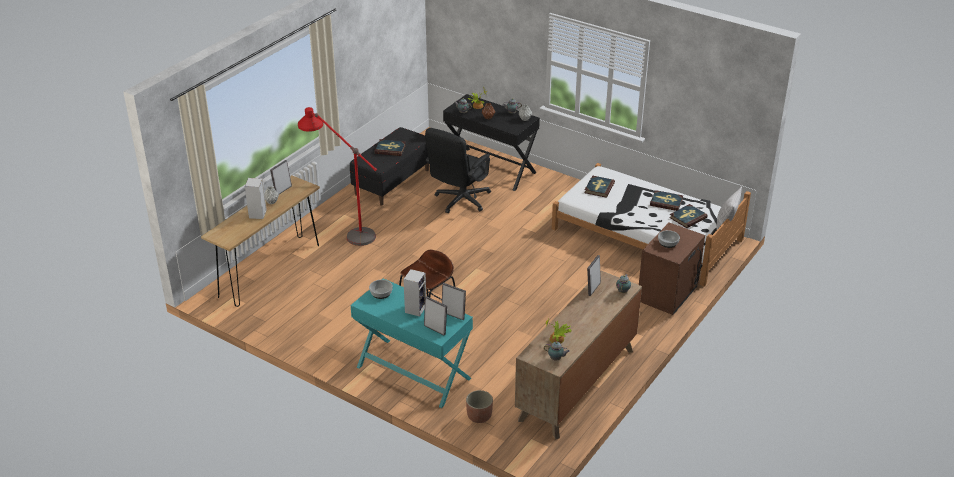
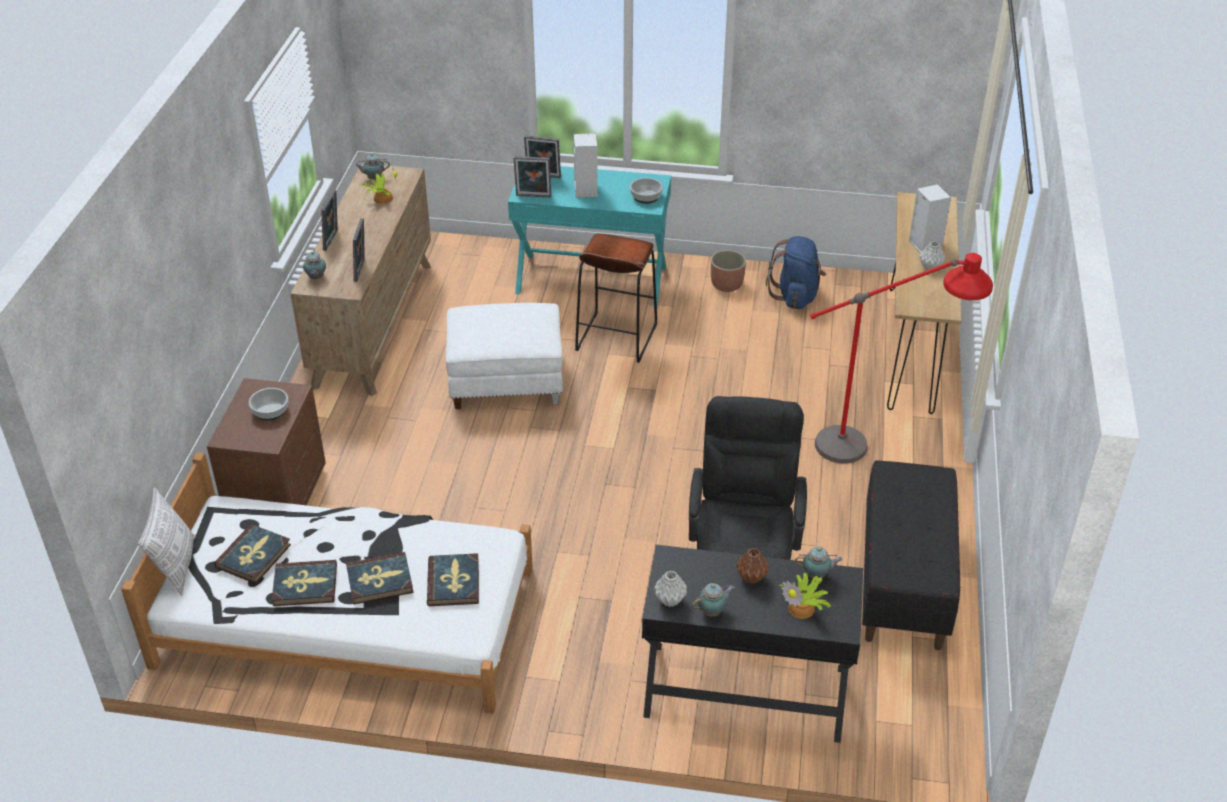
camera: 155 degrees right, 5 degrees up
(282, 190) = (940, 290): picture frame -> picture frame (332, 240)
(297, 321) = (795, 296): none -> blue backpack
(390, 149) = (915, 523): book -> book (380, 581)
(479, 416) = (478, 258): planter -> planter (726, 285)
(511, 320) = (507, 381): none -> white ottoman

